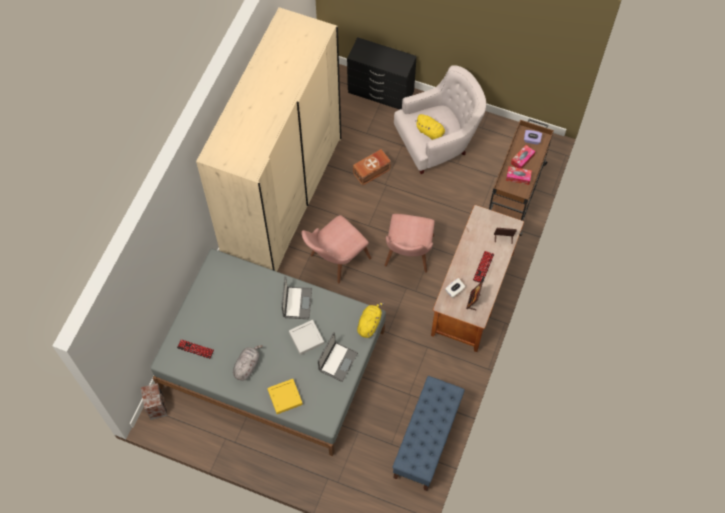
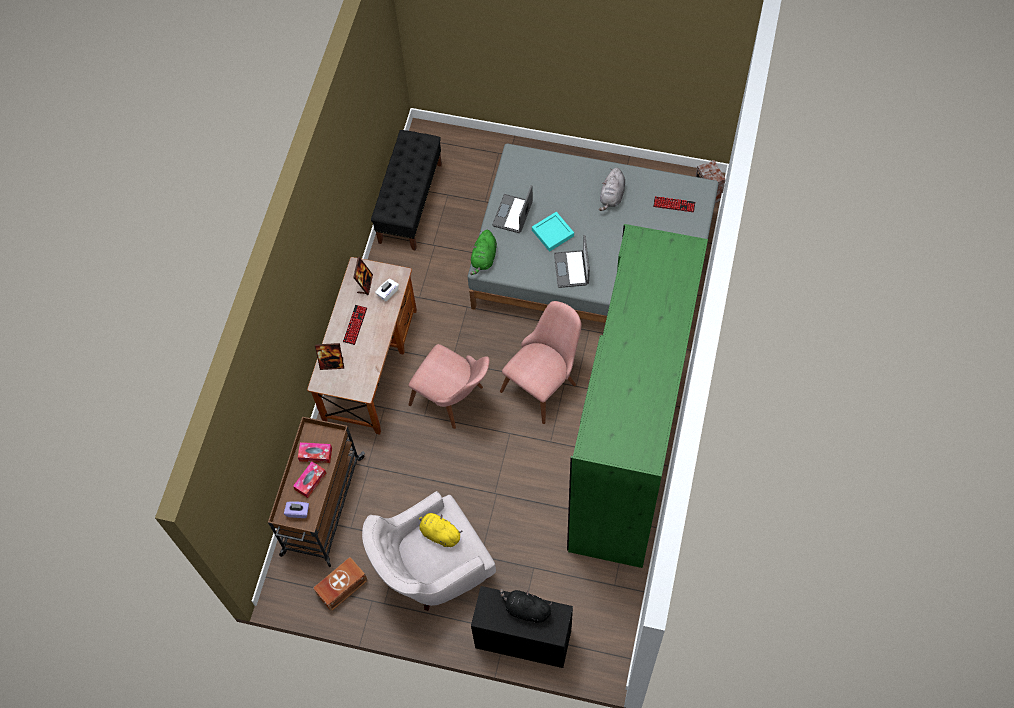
camera: 175 degrees right, 0 degrees up
(283, 198) = (627, 454): beige wardrobe -> green wardrobe
(285, 397) = (563, 172): yellow tray -> none
(306, 338) = (552, 233): grey tray -> turquoise tray
(369, 323) = (484, 258): yellow plush toy -> green plush toy
(372, 171) = (516, 509): brown storage box -> brown storage box (341, 587)
(378, 60) = (526, 609): none -> black plush toy
(407, 257) = (454, 399): pink chair -> pink chair turned 120 degrees clockwise
(426, 440) = (410, 203): blue bench -> black bench

